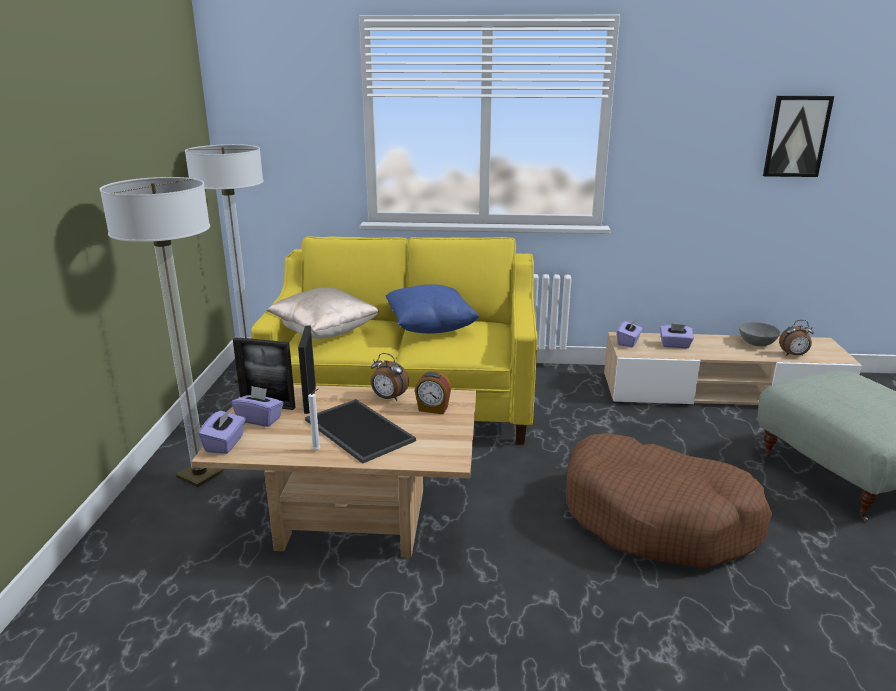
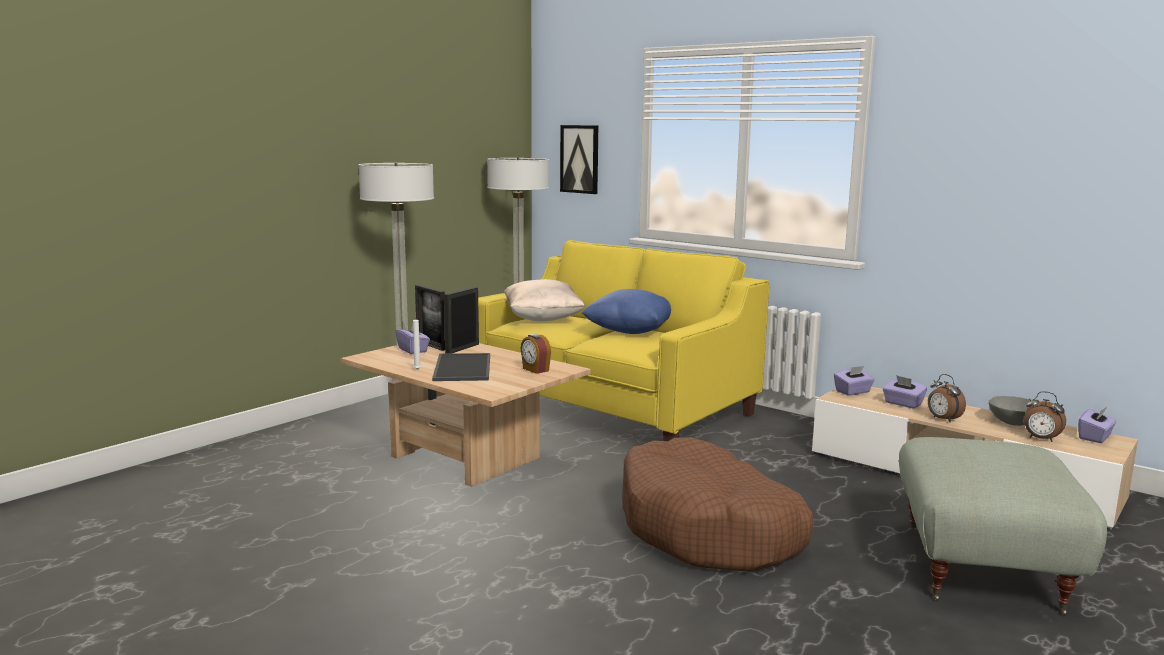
camera: 35 degrees right, 10 degrees down
(225, 444) = (372, 355): purple tissue box -> purple tissue box (1095, 437)
(388, 398) = (516, 358): alarm clock -> alarm clock (942, 419)
(796, 136) = (1088, 169): picture -> picture (580, 159)

